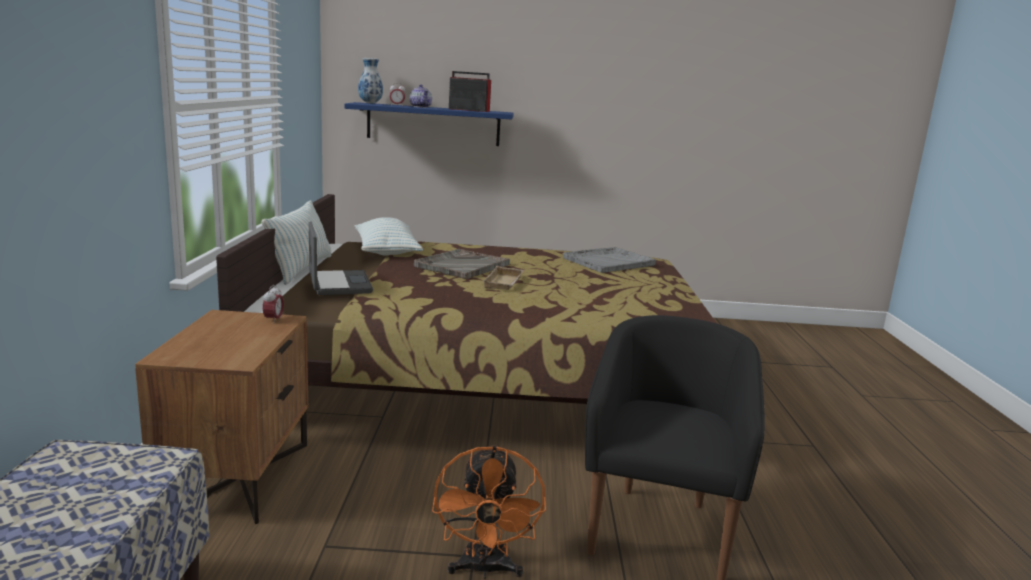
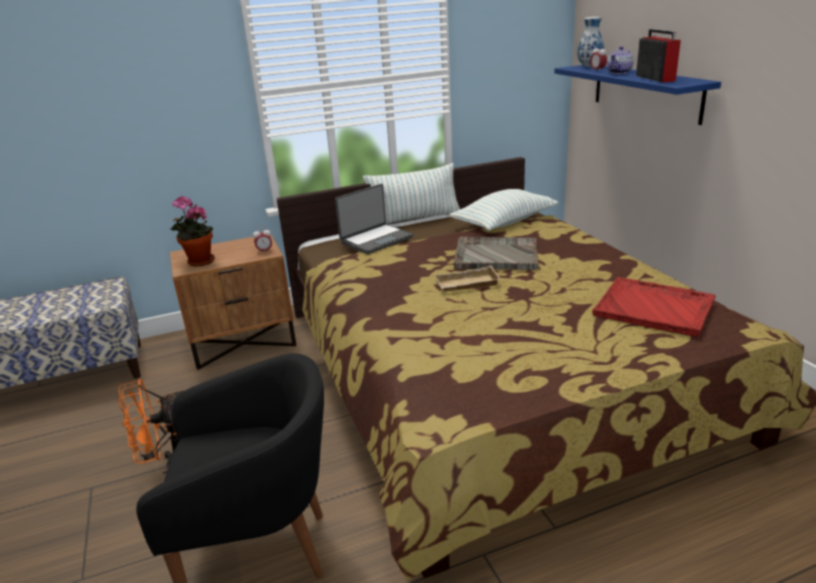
camera: 70 degrees right, 10 degrees up
(230, 352) = (198, 262): none -> potted plant
(609, 261) = (655, 308): grey tray -> red tray

